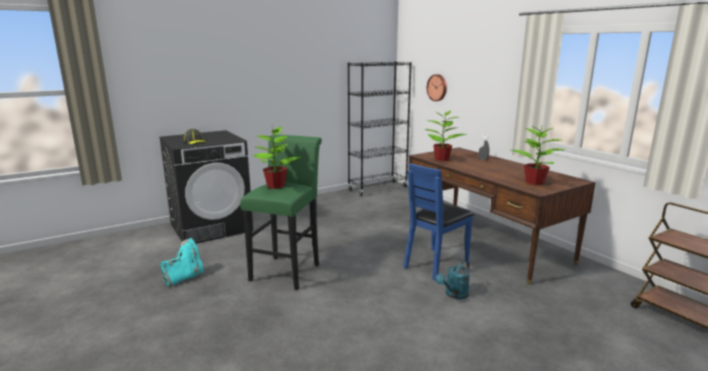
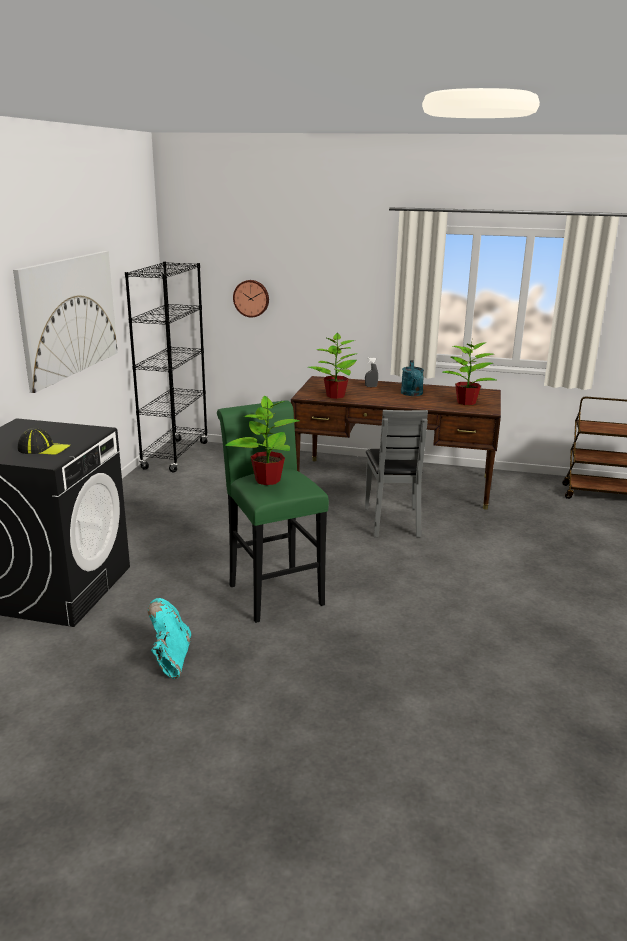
camera: 45 degrees left, 5 degrees up
(289, 82) = (69, 316): none -> picture
(435, 264) = (393, 521): blue chair -> grey chair
(454, 295) = (455, 543): turquoise watering can -> turquoise watering can (412, 394)

